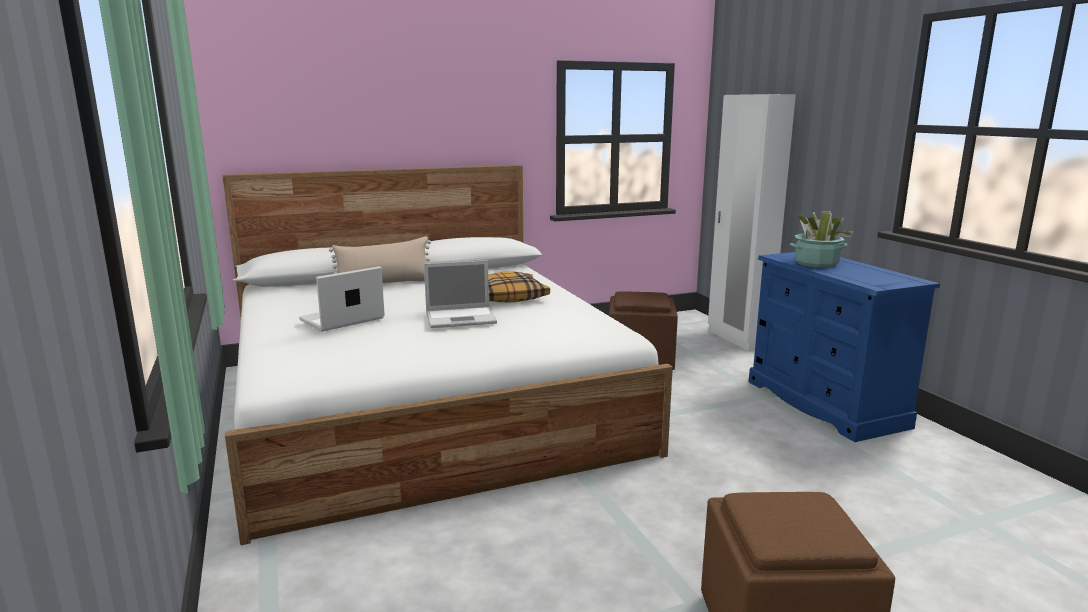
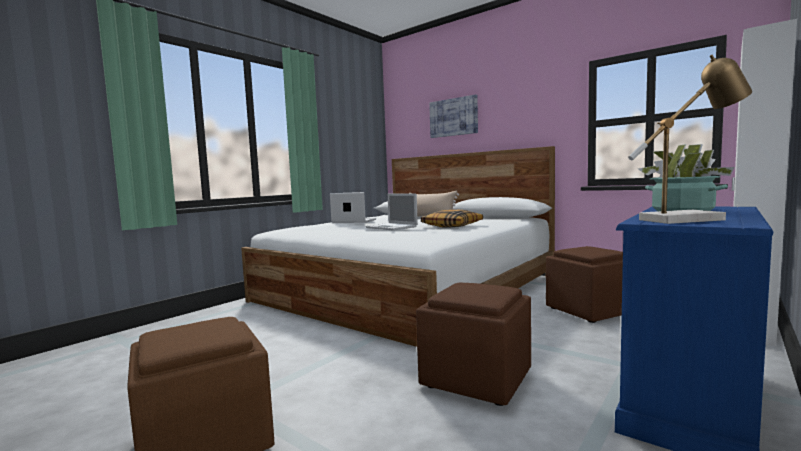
camera: 60 degrees right, 10 degrees down
(359, 106) = (453, 117): none -> picture
(742, 456) = (477, 379): none -> brown ottoman
(876, 278) = (688, 219): none -> table lamp

